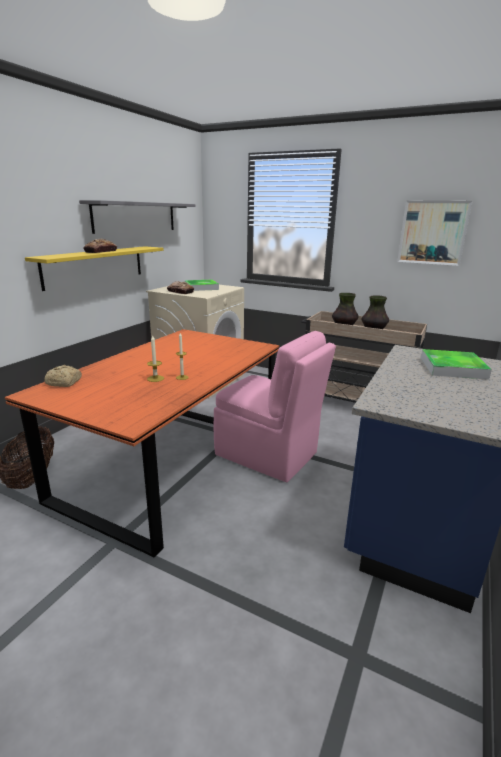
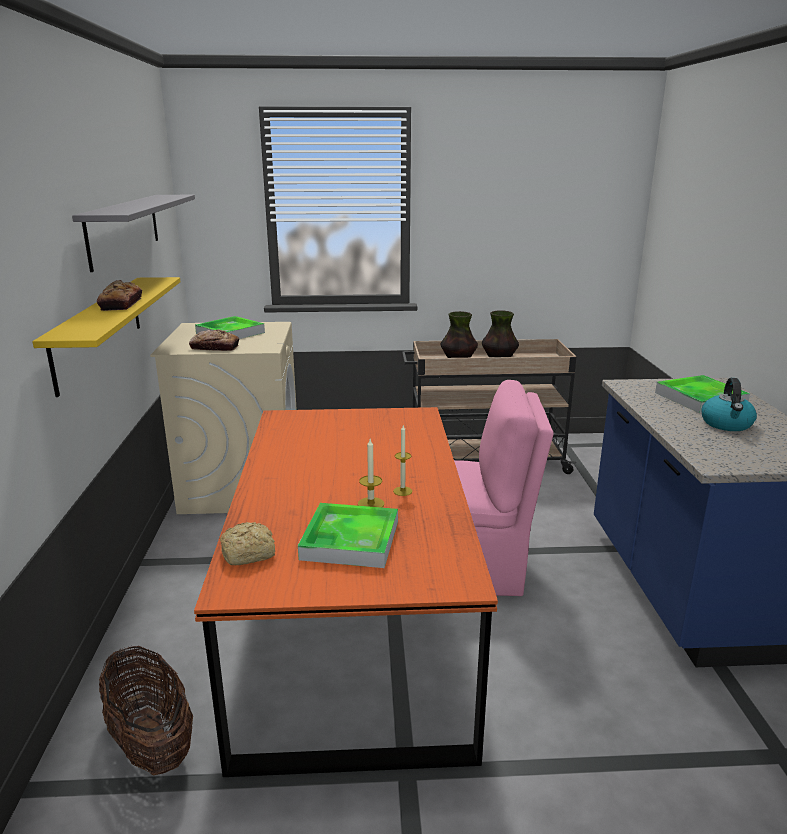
camera: 30 degrees left, 0 degrees up
(115, 390) = (350, 540): none -> tray
(433, 232) = (543, 220): picture -> none
(441, 386) = (727, 424): none -> kettle

